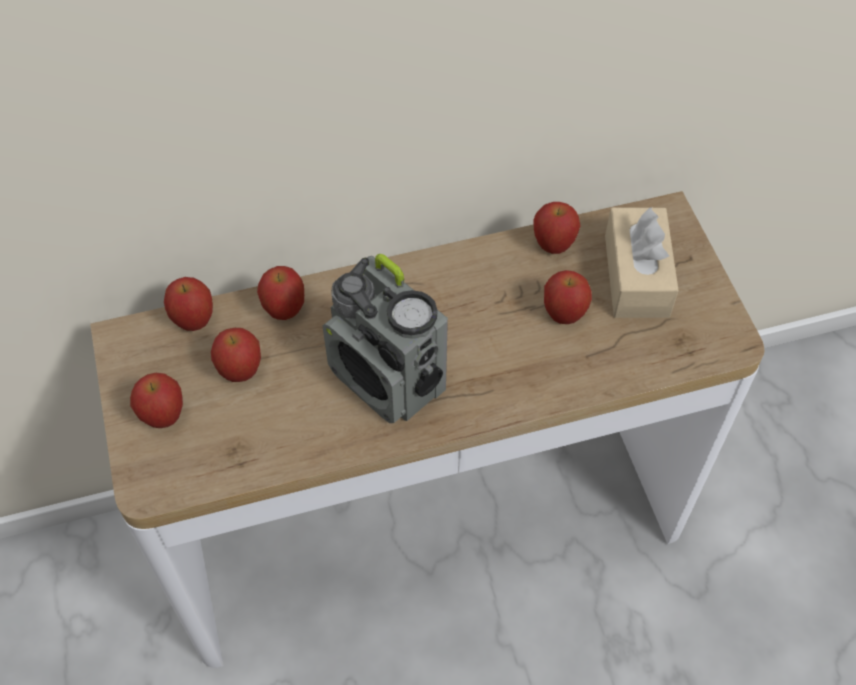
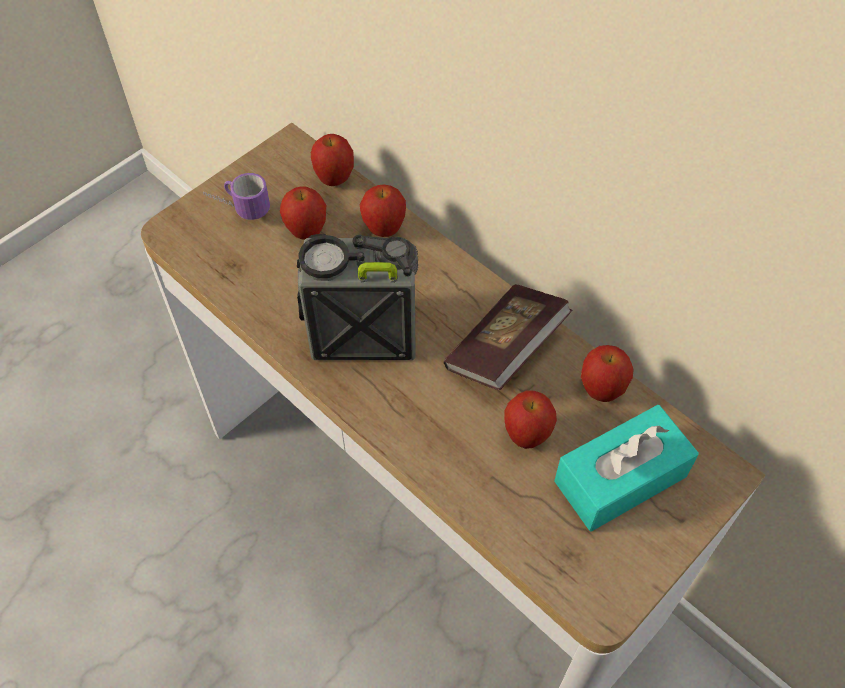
camera: 60 degrees right, 0 degrees up
(164, 417) = (236, 207): apple -> mug
(388, 380) = (362, 333): radio -> radio turned 75 degrees clockwise
(474, 287) = (505, 350): none -> book
(636, 276) = (620, 478): beige tissue box -> turquoise tissue box

